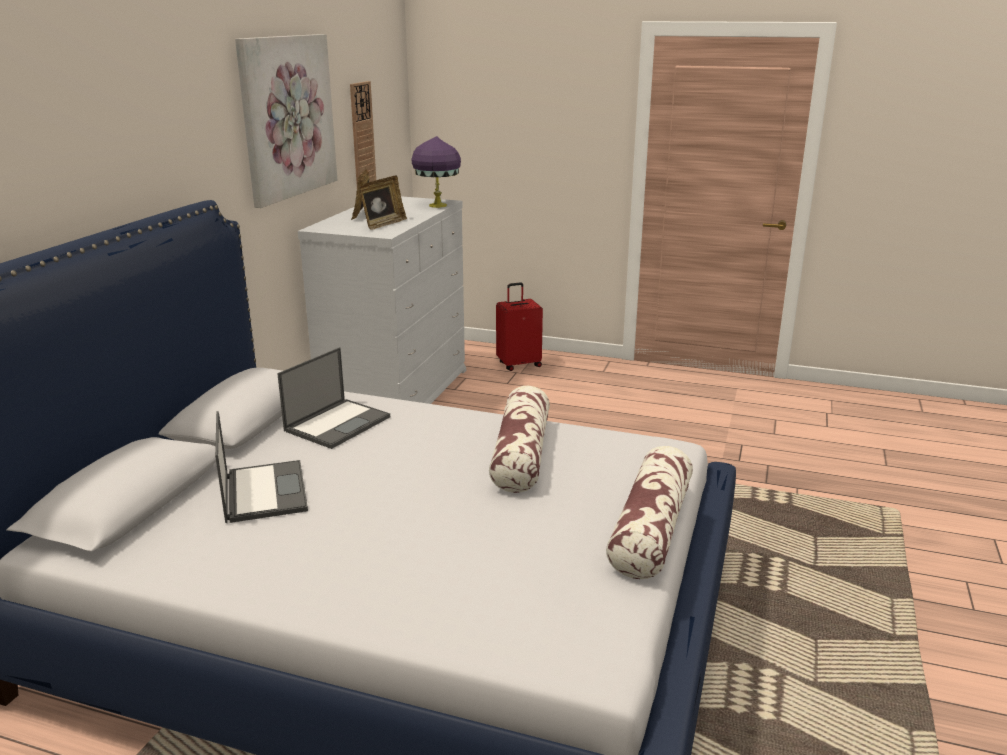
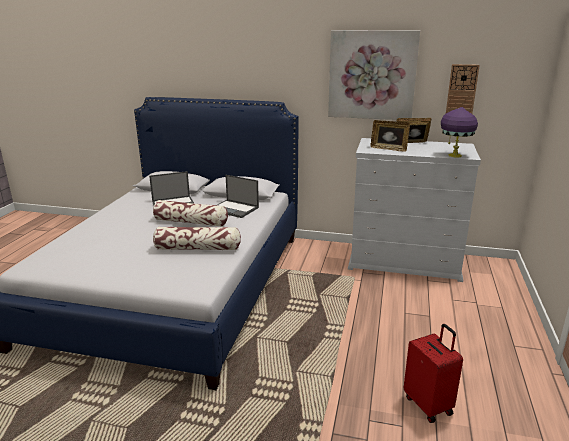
camera: 85 degrees right, 0 degrees up
(519, 364) = (493, 303): red suitcase -> red suitcase (429, 405)
(651, 528) = (113, 280): pillow -> pillow (191, 222)

